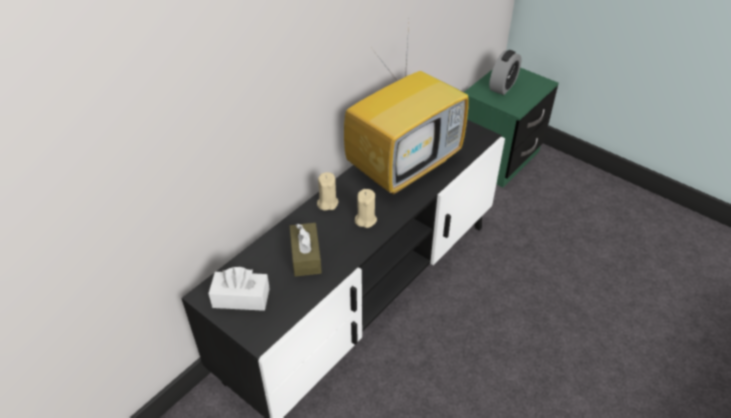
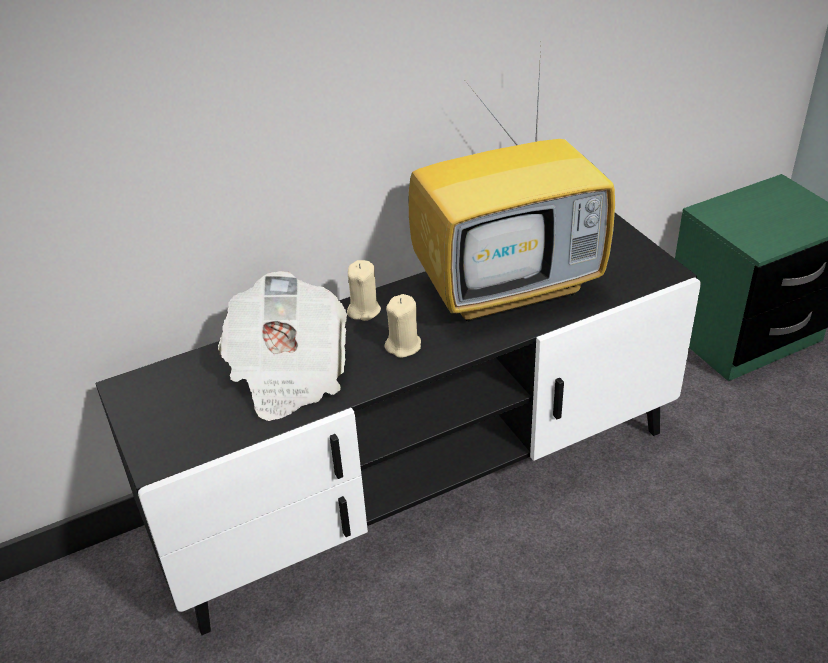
camera: 25 degrees right, 5 degrees down
(241, 298) = (167, 404): white tissue box -> none
(306, 256) = (288, 373): brown tissue box -> newspaper
(503, 86) = (757, 211): alarm clock -> none

